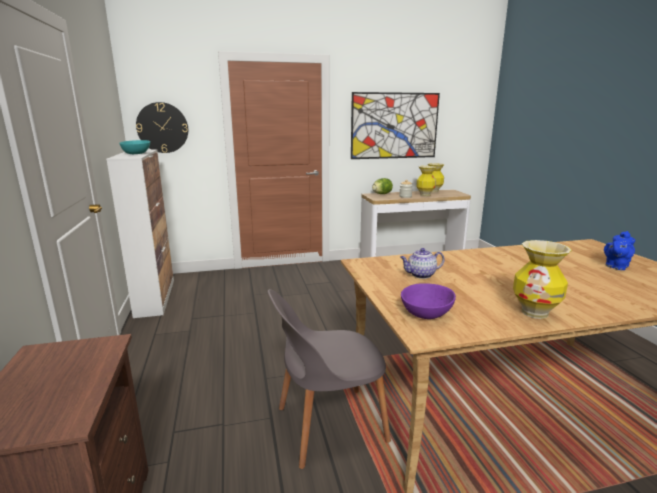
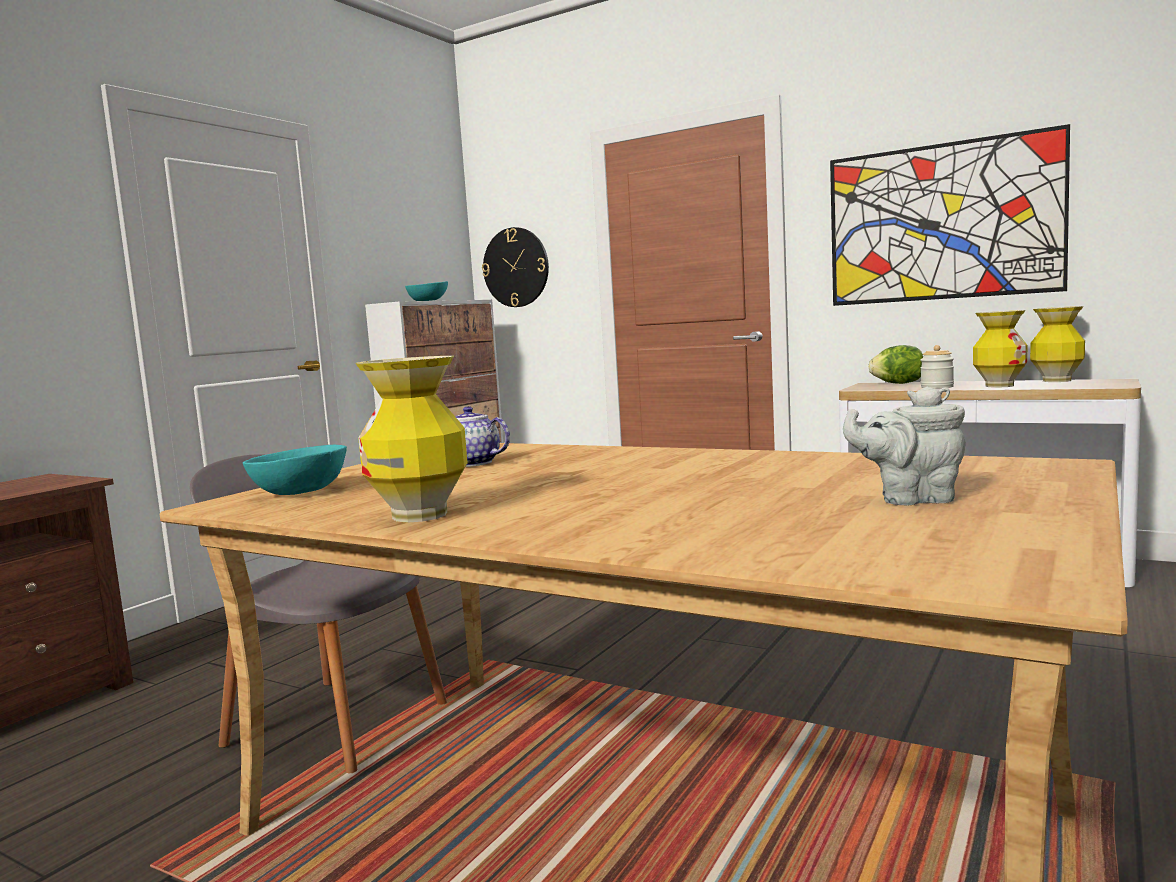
camera: 45 degrees right, 10 degrees down
(426, 313) = (302, 492): purple bowl -> turquoise bowl
(615, 266) = (910, 499): blue teapot -> grey teapot

